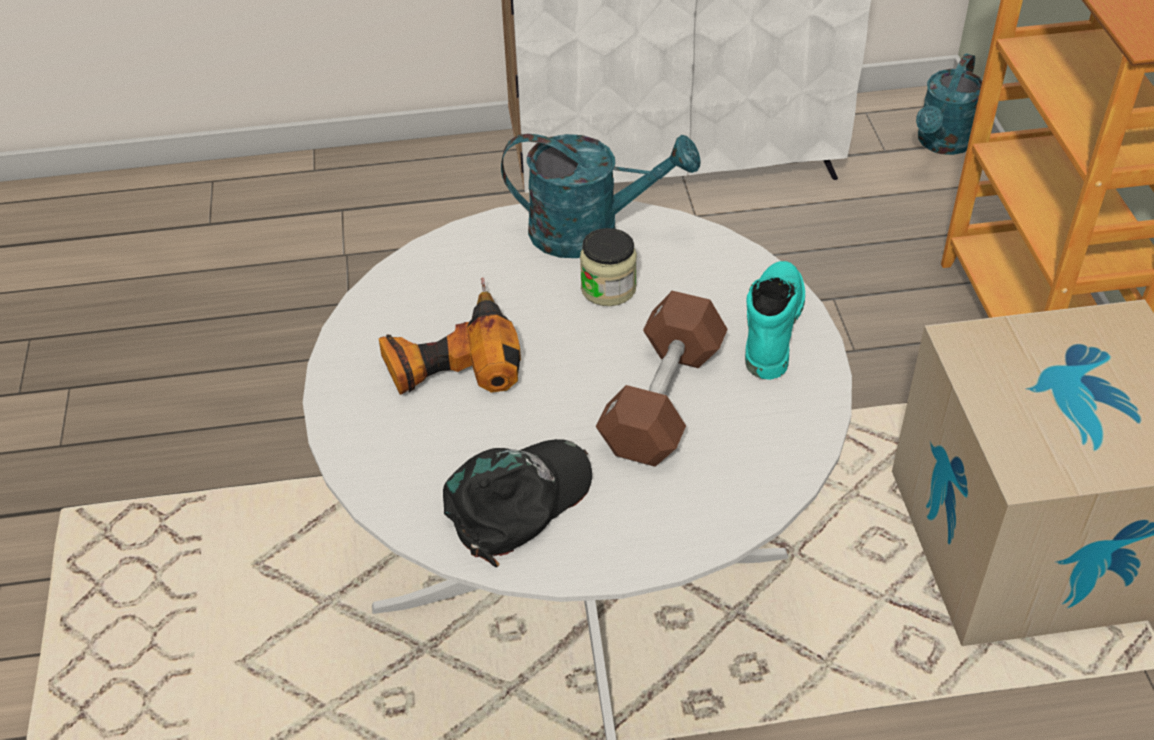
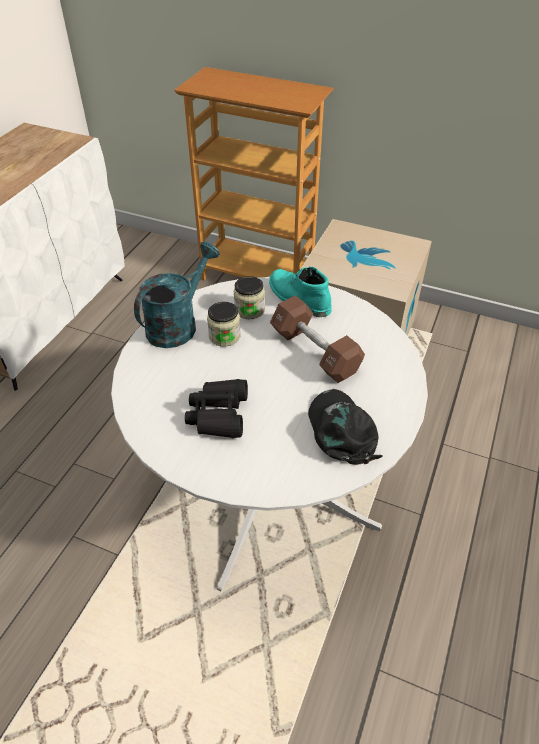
camera: 60 degrees left, 0 degrees up
(450, 356) = (218, 414): power drill -> black binoculars
(690, 286) = (249, 310): none -> jar
(942, 144) = (138, 242): turquoise watering can -> none

